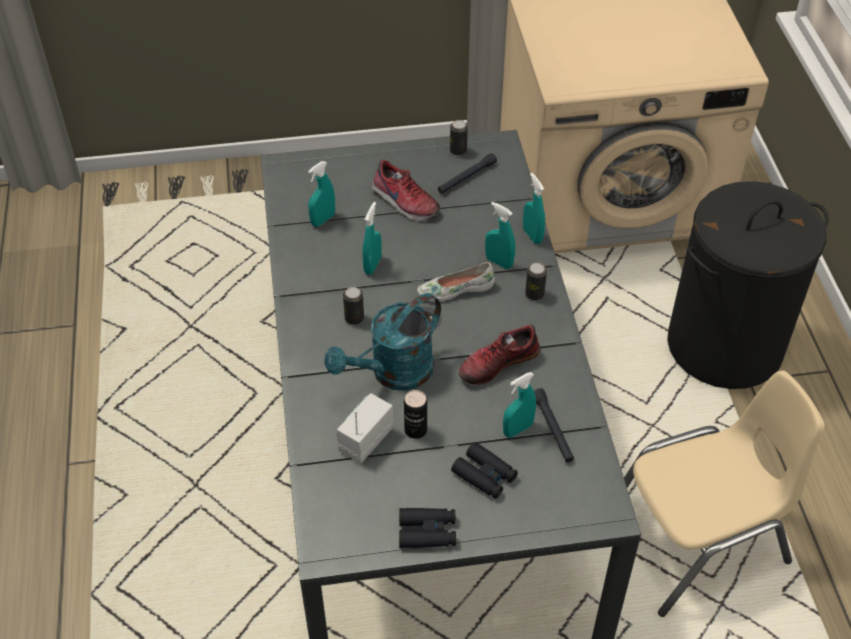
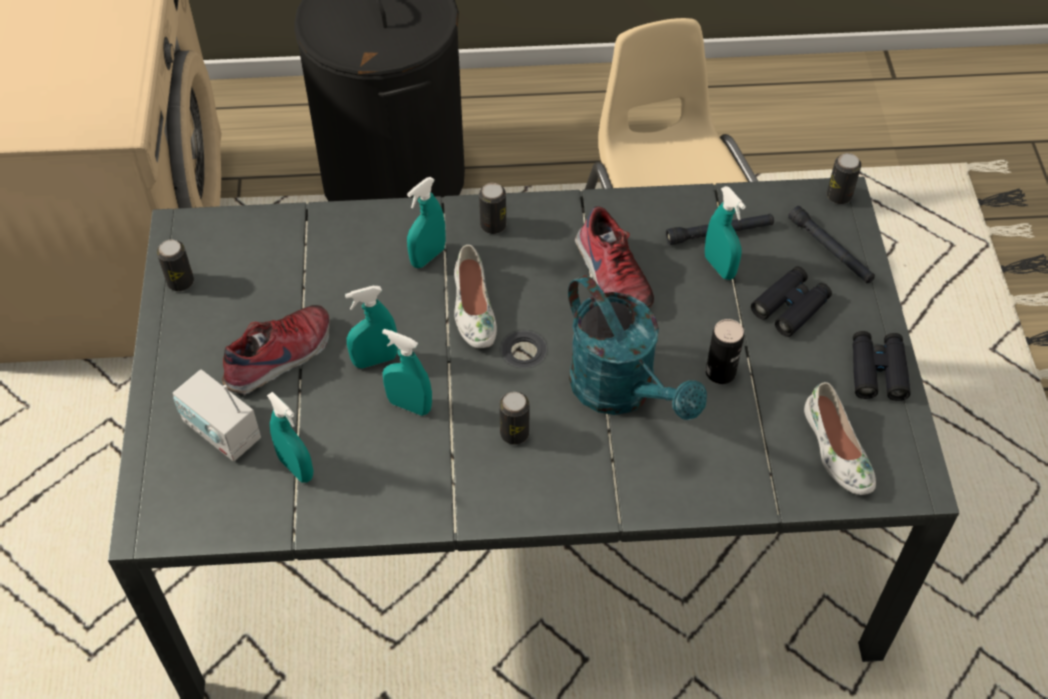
camera: 85 degrees left, 5 degrees up
(351, 501) = (836, 450): none -> white shoe
(365, 440) = (737, 429): radio -> radio (221, 432)
(466, 178) = (245, 277): black flashlight -> black flashlight (830, 250)
(532, 235) = (382, 215): turquoise spray bottle -> turquoise spray bottle (375, 360)
(612, 513) = (839, 196): none -> can

